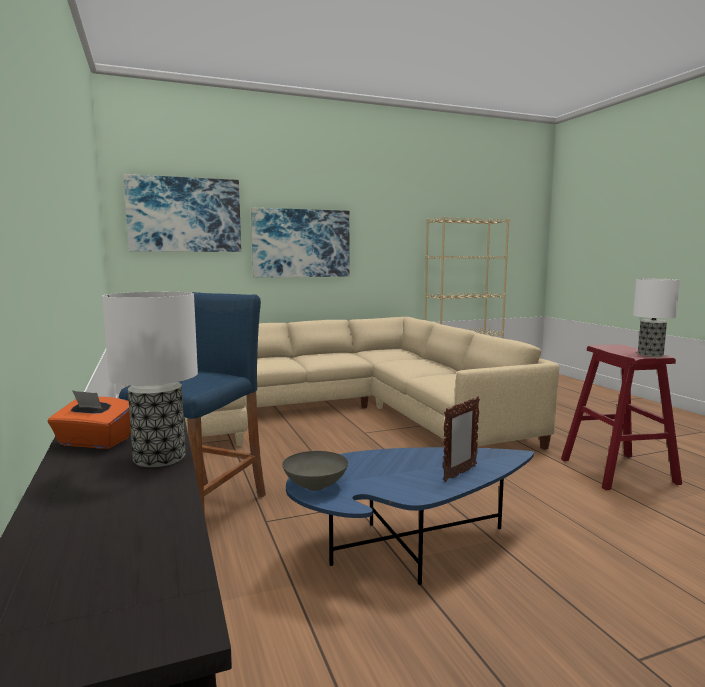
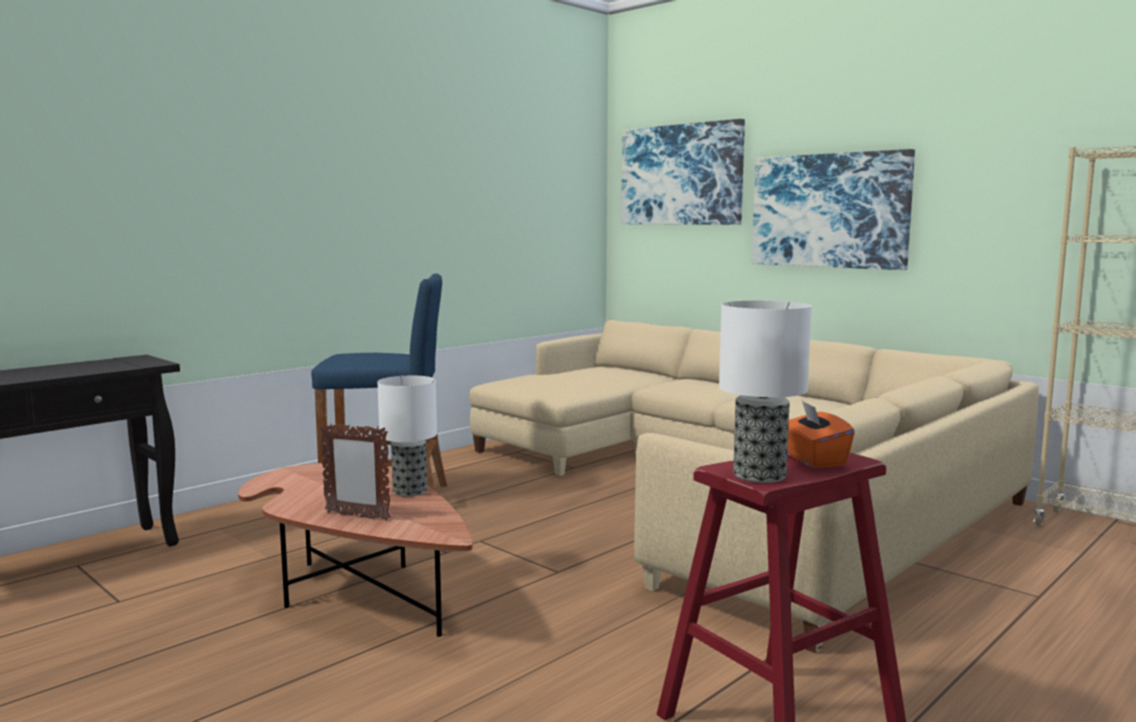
camera: 65 degrees right, 0 degrees up
(94, 442) = (118, 361): orange tissue box -> orange tissue box (812, 459)
(161, 457) = (84, 371): table lamp -> table lamp (411, 491)
(314, 486) = (294, 473): grey bowl -> none
(405, 548) = (358, 590): blue coffee table -> brown coffee table

